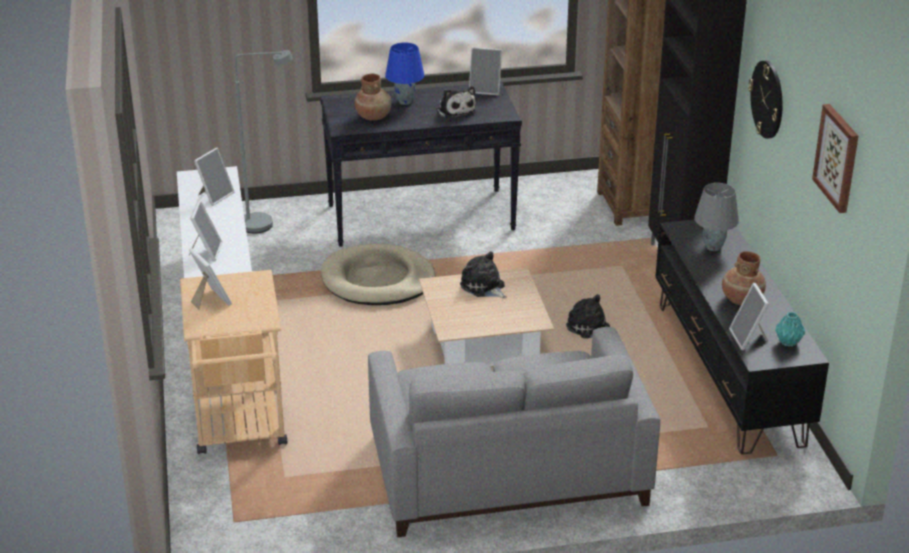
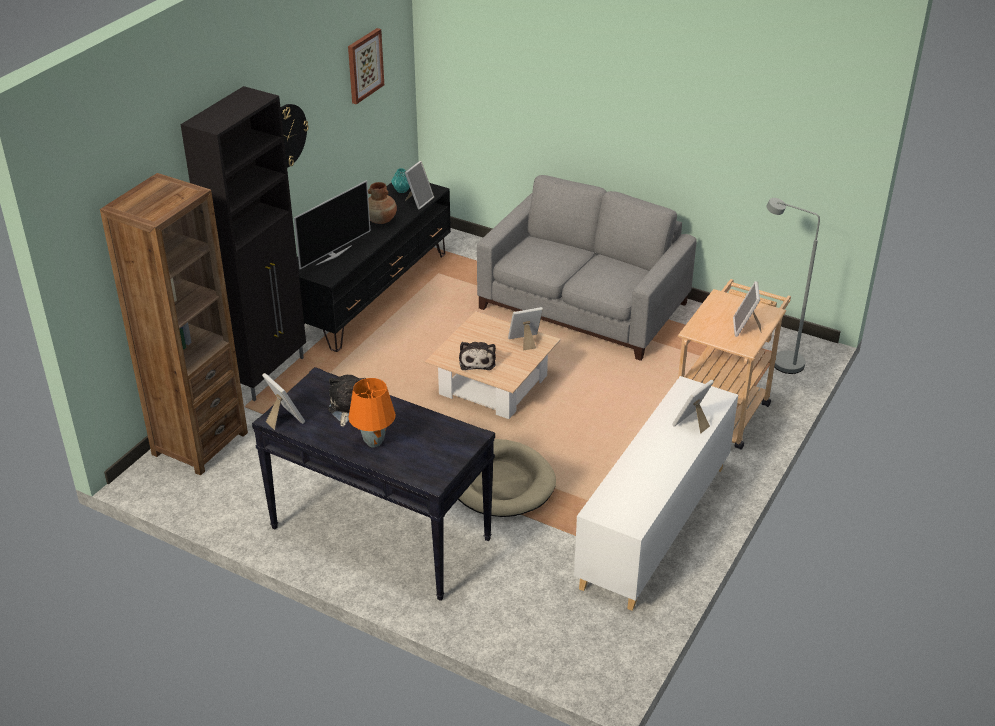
camera: 140 degrees left, 5 degrees up
(214, 196) = (632, 484): picture frame -> picture frame (525, 342)
(266, 224) = (525, 609): grey floor lamp -> grey floor lamp (779, 361)
(373, 116) = (427, 437): brown vase -> none
(405, 102) = (374, 442): blue table lamp -> orange table lamp
(589, 329) = (407, 361): plush toy -> none
(713, 247) = (333, 255): grey table lamp -> television

